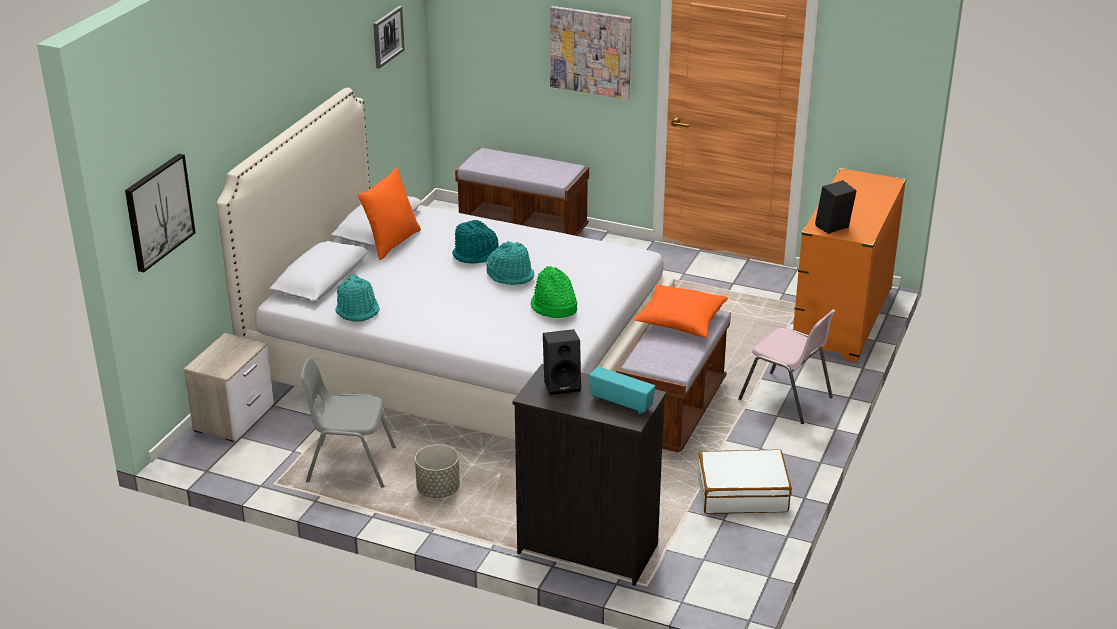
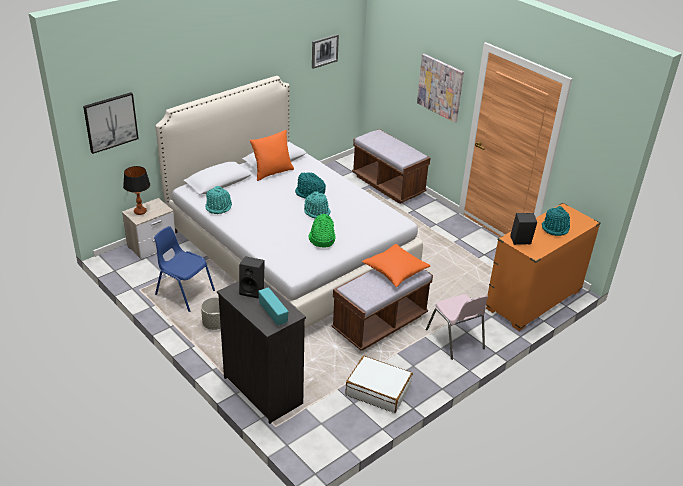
camera: 25 degrees right, 5 degrees up
(215, 360) = (140, 212): none -> table lamp
(349, 464) = (184, 292): grey chair -> blue chair
(859, 200) = (555, 228): none -> turquoise hat

